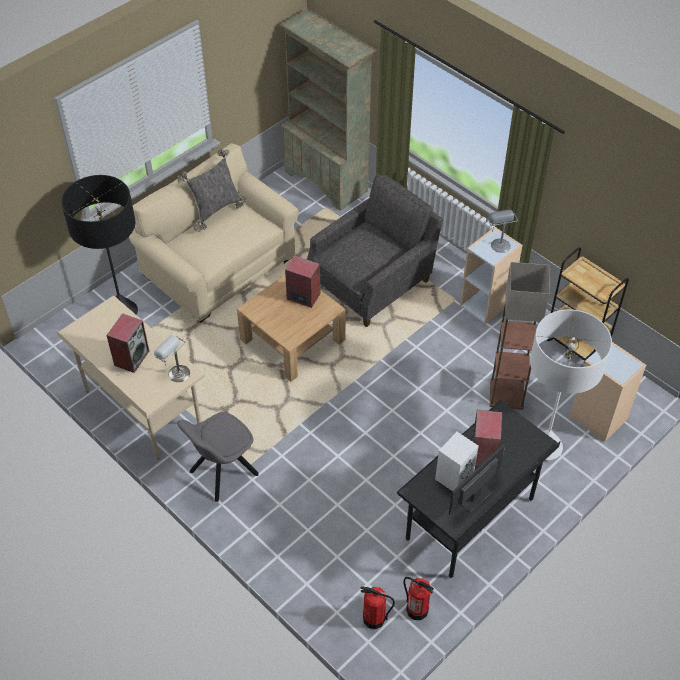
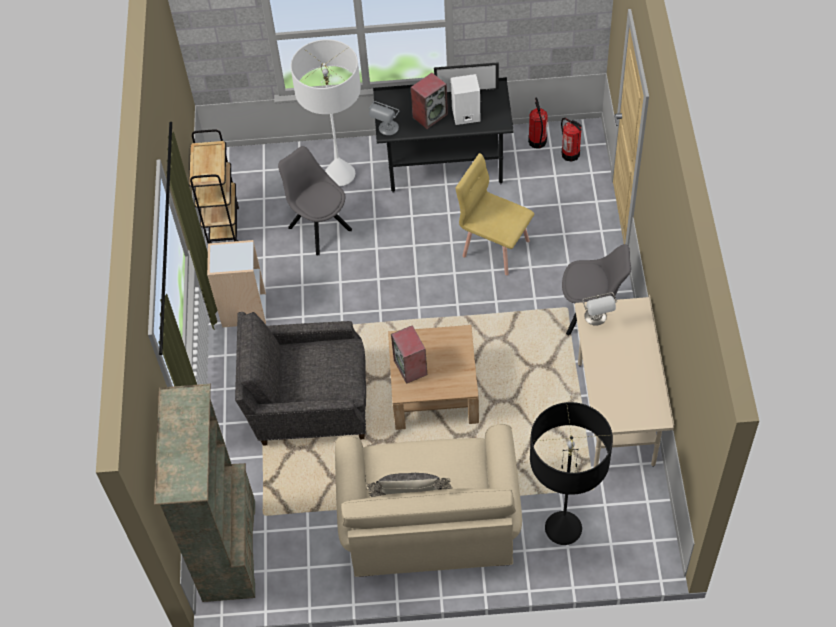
camera: 135 degrees left, 5 degrees up
(131, 357) = (624, 357): speaker -> none
(353, 476) = (495, 247): none -> yellow chair
(498, 242) = (223, 258): grey table lamp -> grey table lamp (387, 130)
(507, 395) = (319, 229): floor lamp -> grey chair
(598, 418) = (278, 170): bookcase -> none

